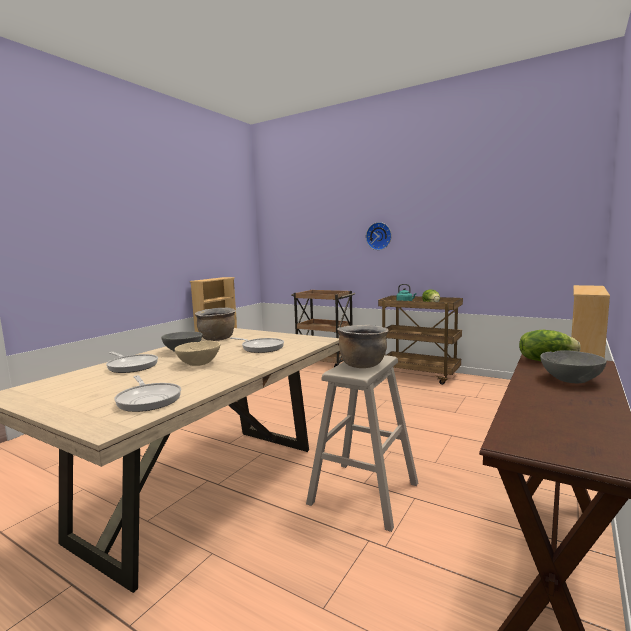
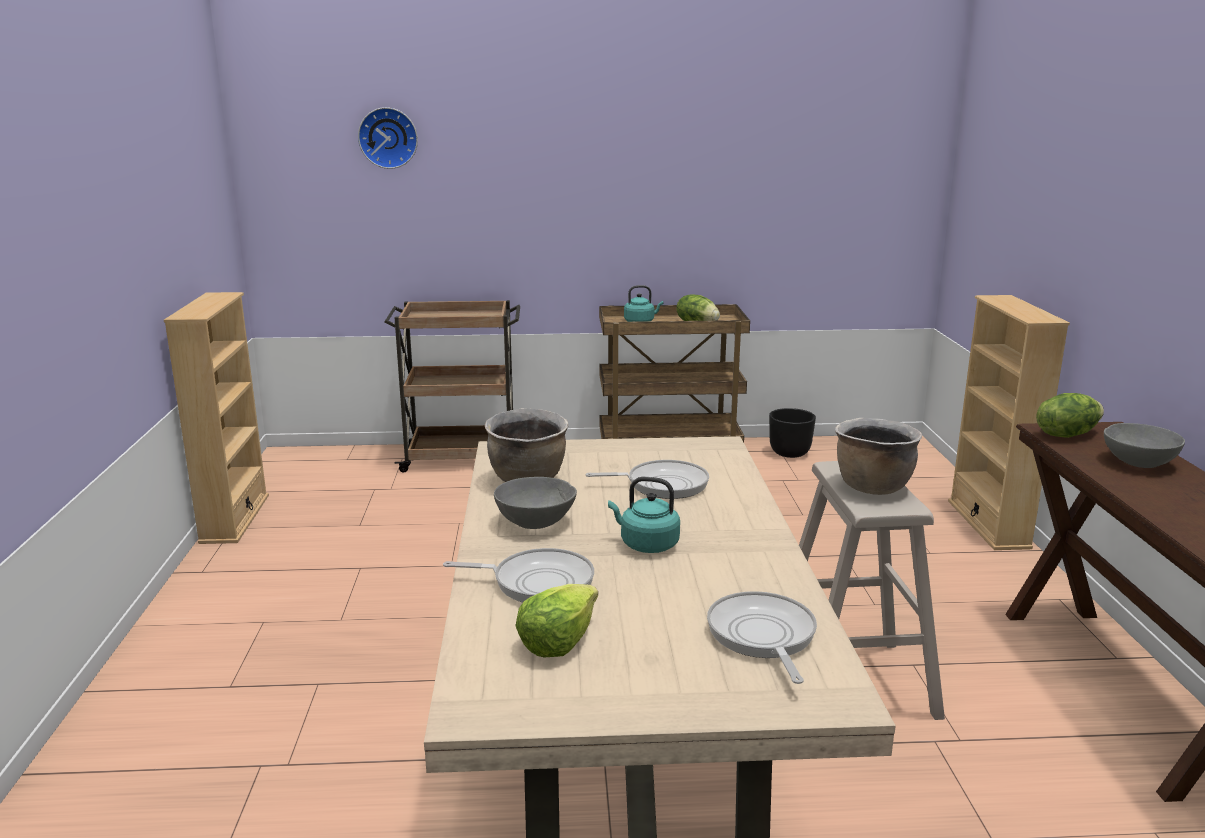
camera: 35 degrees left, 10 degrees up
(86, 382) = (557, 640): none -> lettuce
(148, 399) = (762, 636): frying pan -> frying pan turned 120 degrees counterclockwise
(199, 363) = (646, 544): beige bowl -> turquoise kettle
(379, 236) = (568, 183): wall clock -> wall clock (388, 138)
(488, 385) = (790, 453): none -> black planter

